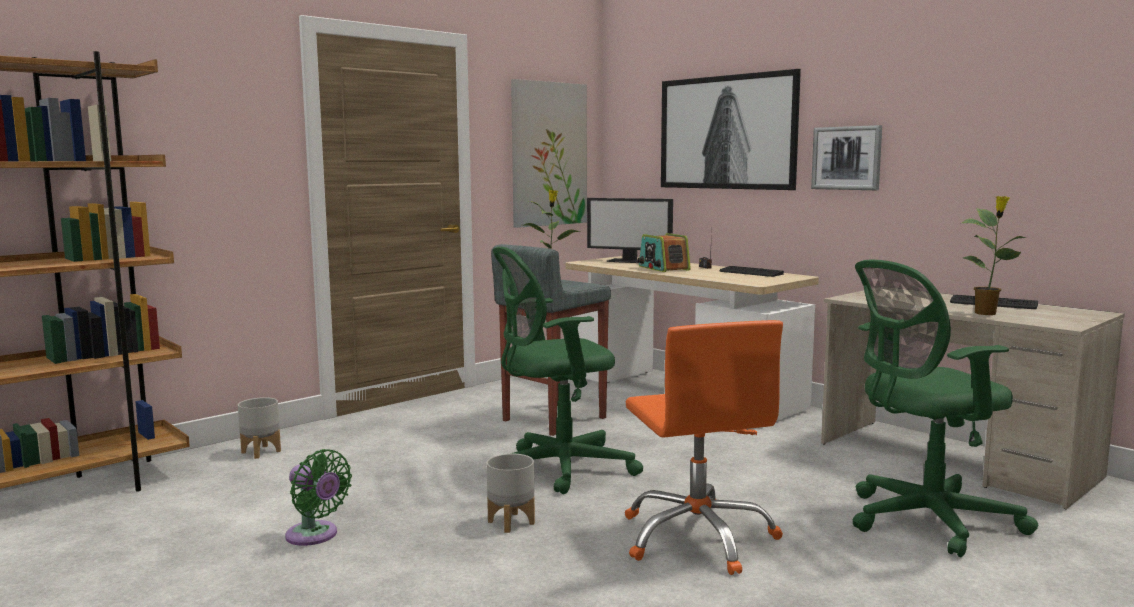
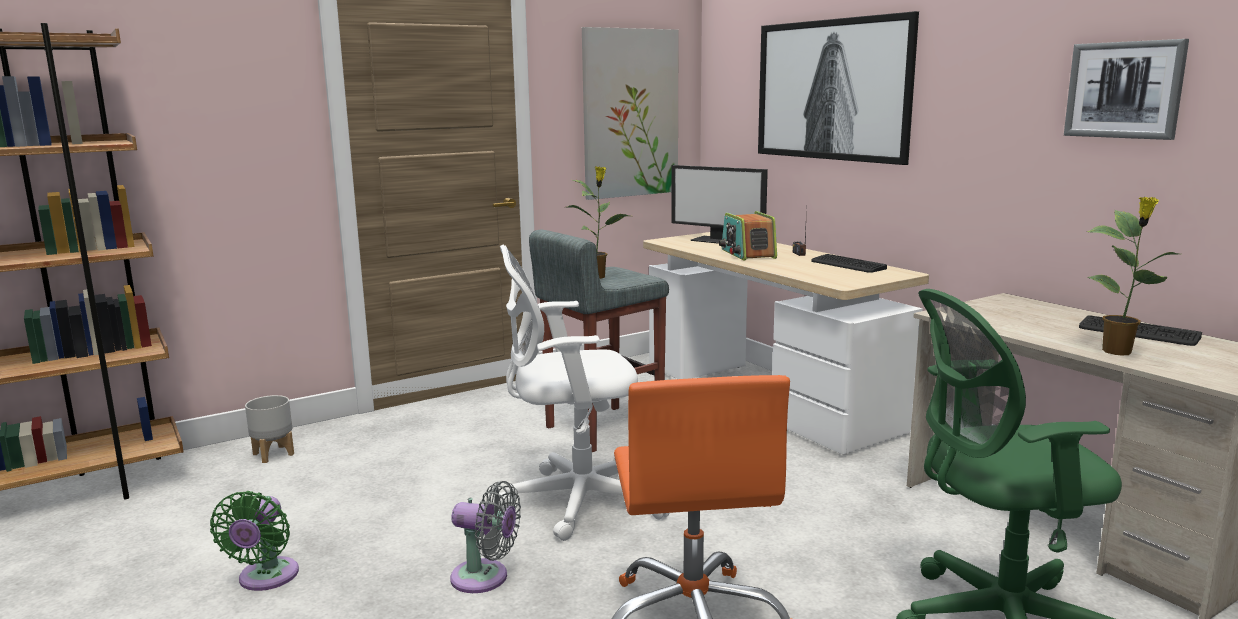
camera: 10 degrees right, 5 degrees up
(315, 536) = (266, 578): green fan -> green fan turned 45 degrees clockwise
(510, 522) = (485, 578): grey planter -> grey fan
(557, 468) = (575, 501): green office chair -> white office chair
(846, 158) = (969, 127): picture -> picture (1124, 90)

